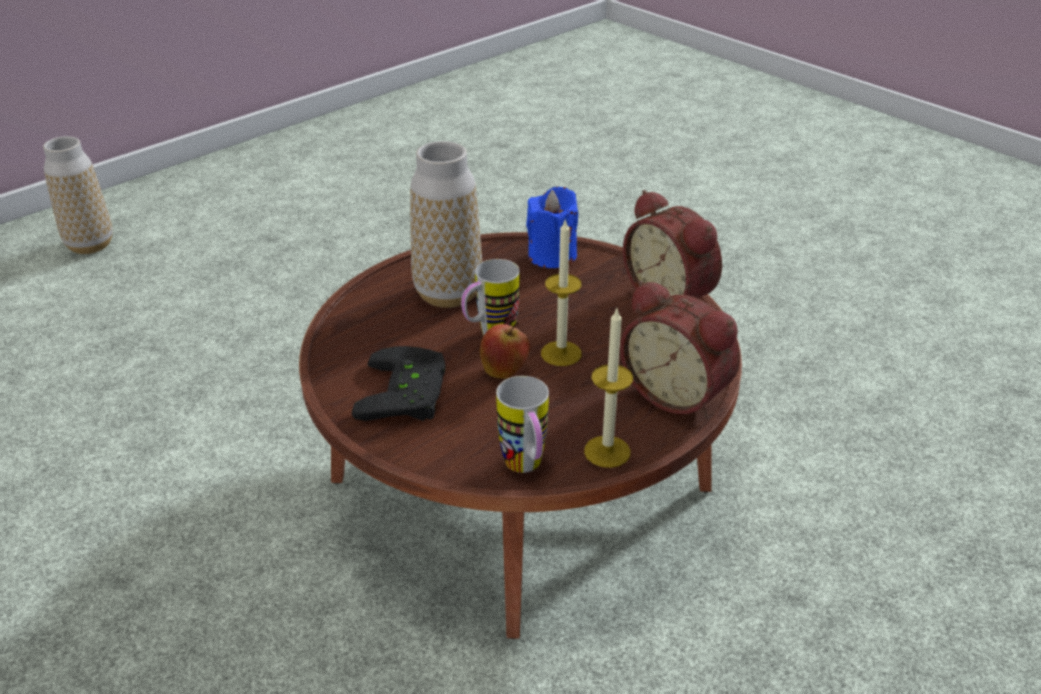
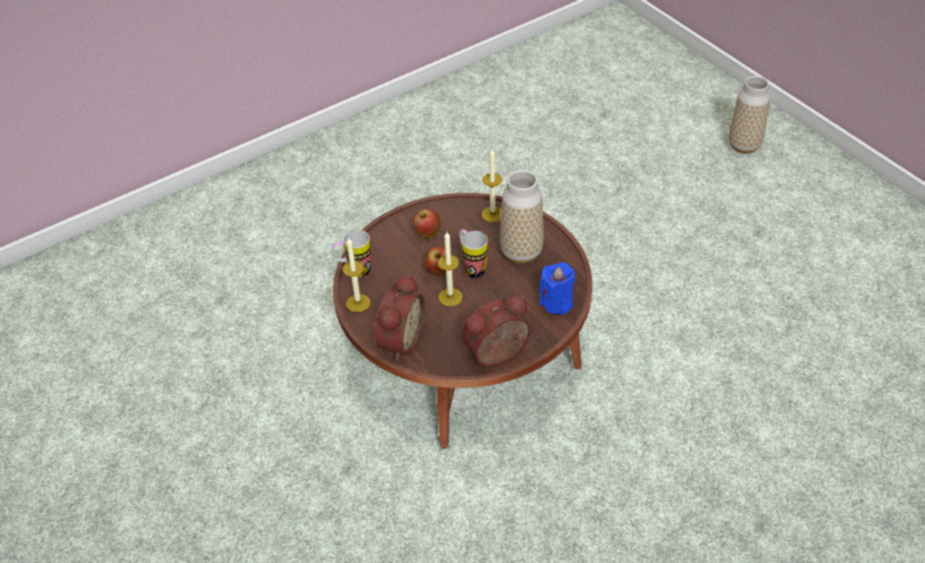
camera: 100 degrees right, 10 degrees up
(361, 323) = (492, 214): none -> candle
(409, 393) = (427, 234): black game controller -> apple
(678, 393) = (398, 340): alarm clock -> alarm clock turned 150 degrees clockwise

